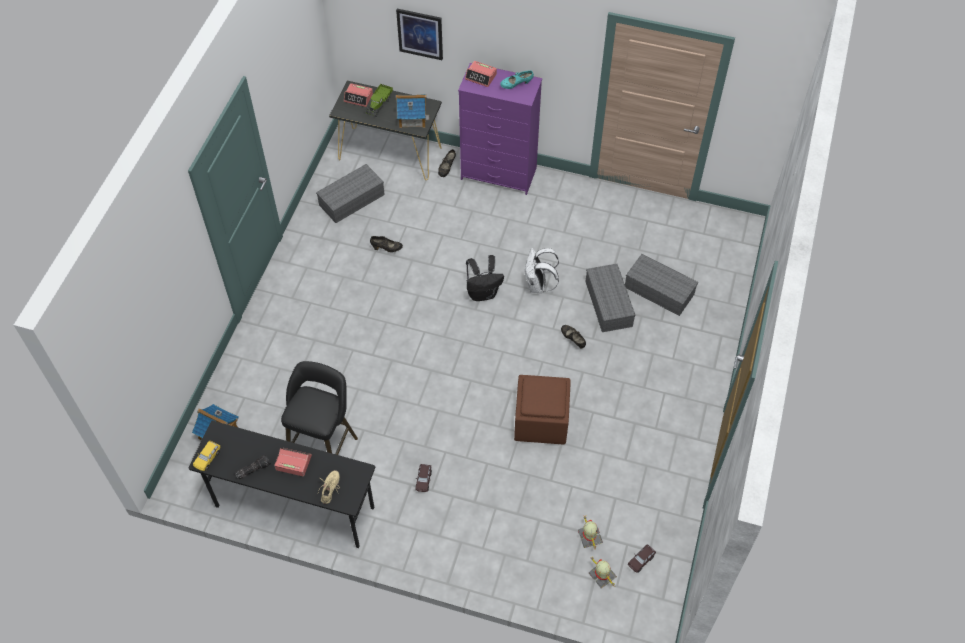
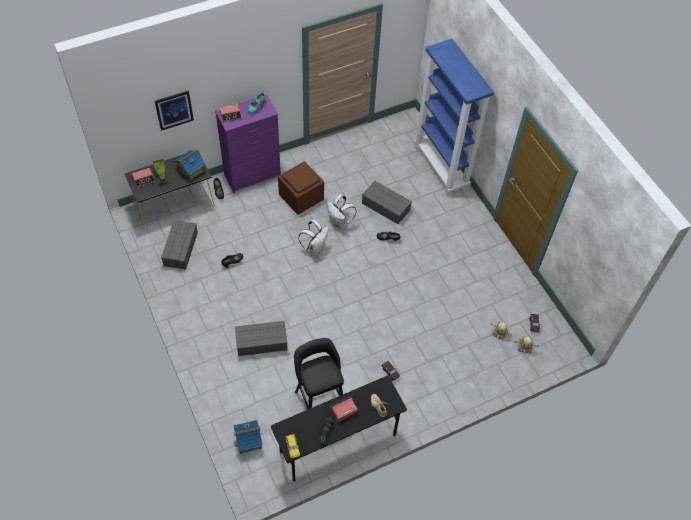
camera: 45 degrees left, 0 degrees up
(483, 293) = (314, 248): black backpack -> white backpack
(541, 422) = (417, 294): brown ottoman -> brown ottoman (301, 197)
(658, 291) = (403, 182): grey storage box -> grey storage box (261, 343)
(722, 306) = (441, 168): none -> blue bookcase

